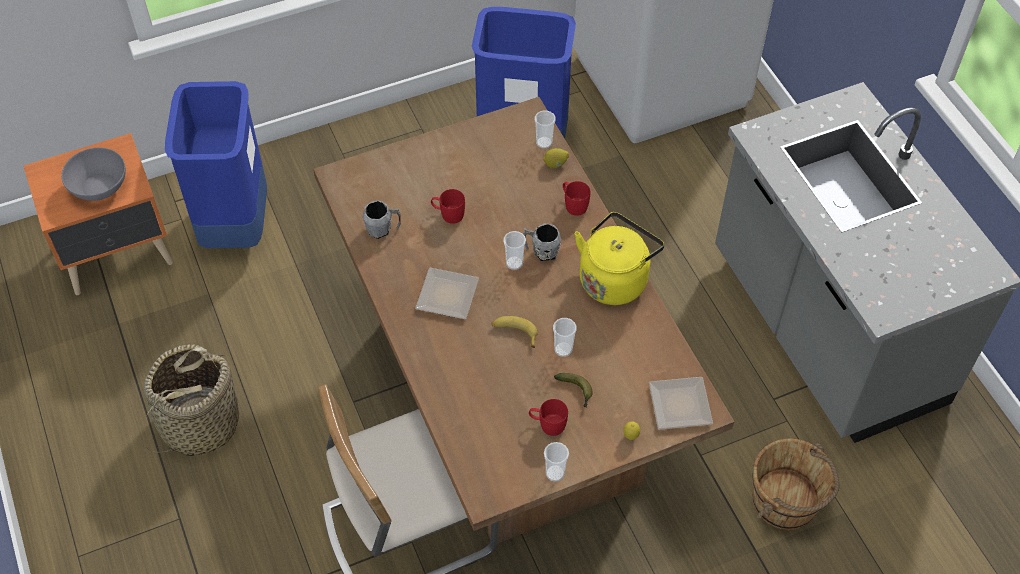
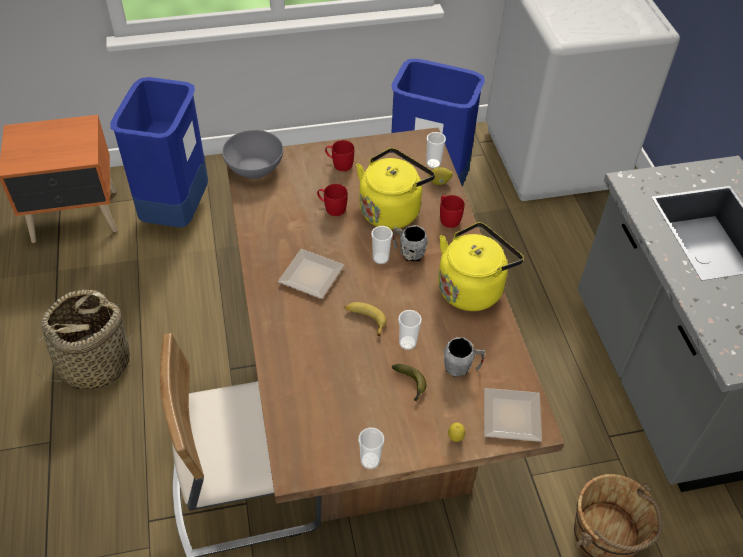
camera: 10 degrees right, 5 degrees down
(99, 186) = (57, 149): grey bowl -> grey bowl (254, 167)
(383, 229) = (270, 210): grey mug -> grey mug (461, 367)
(512, 205) = (391, 209): none -> yellow kettle
(547, 424) = (375, 411): red mug -> red mug (339, 164)

